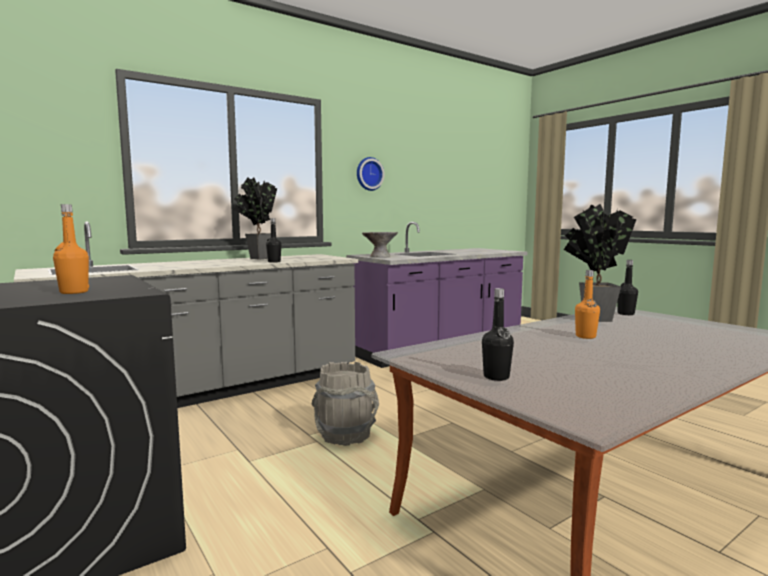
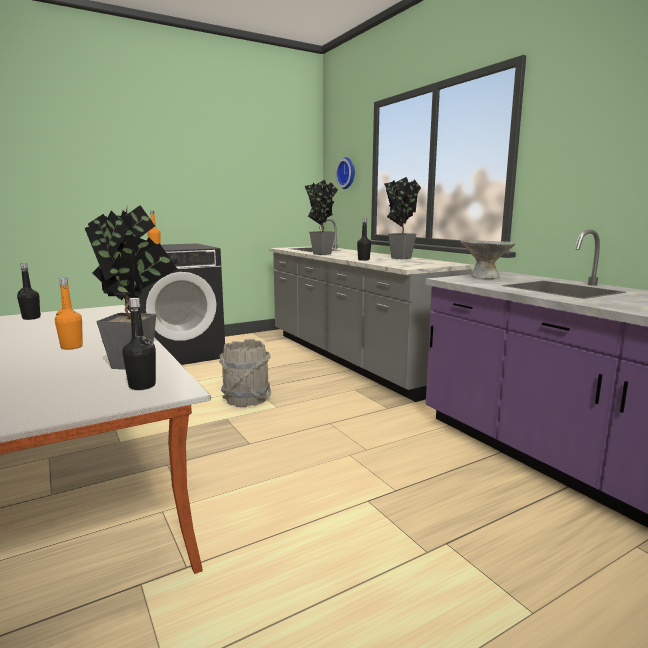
camera: 95 degrees right, 5 degrees up
(182, 267) = (321, 254): none -> potted plant
(368, 174) = (589, 147): wall clock -> wall clock (347, 173)

